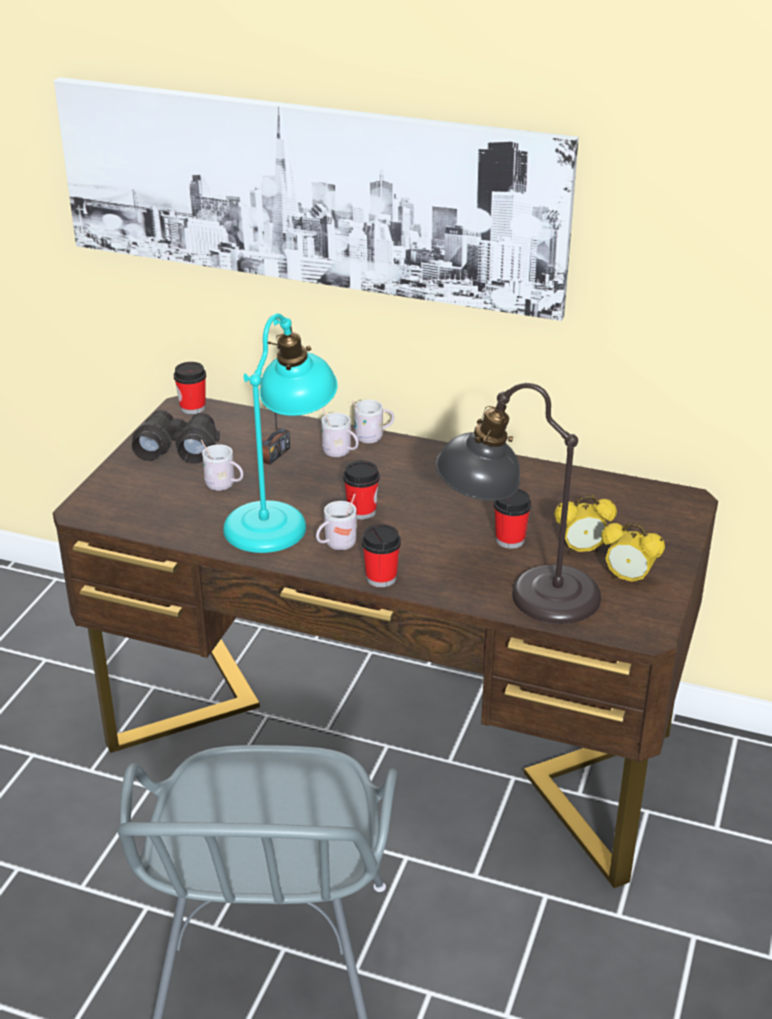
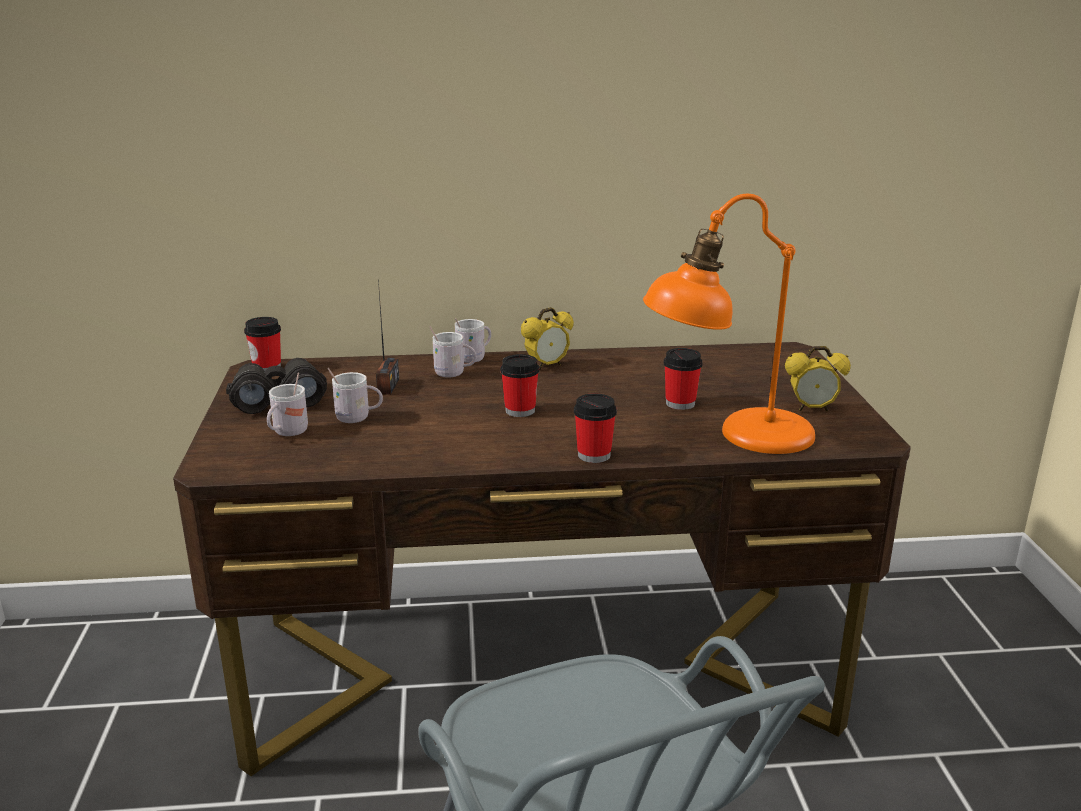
camera: 25 degrees left, 10 degrees down
(281, 509) = (436, 424): turquoise table lamp -> none
(307, 194) = (381, 106): picture -> none
(336, 546) = (523, 440): white mug -> white mug (287, 434)
(517, 588) = (728, 435): grey table lamp -> orange table lamp
(581, 550) = (749, 398): alarm clock -> alarm clock (547, 366)

